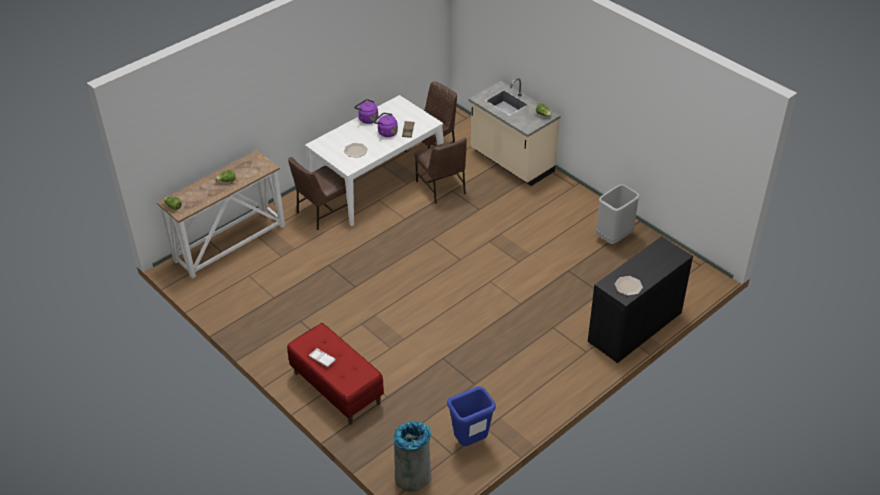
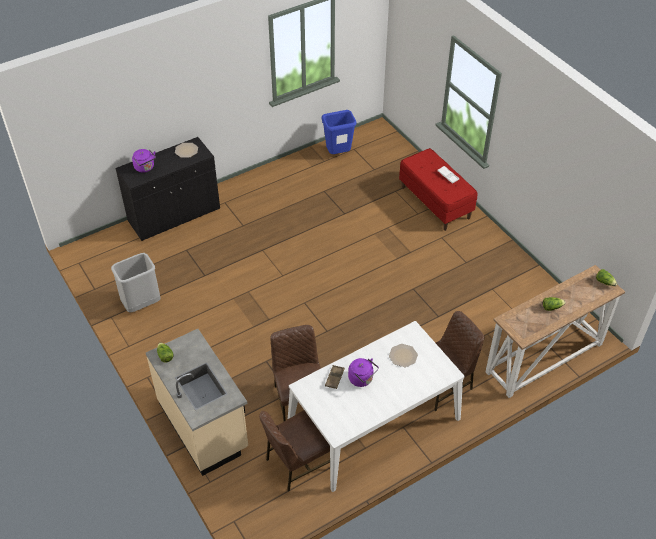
camera: 170 degrees left, 5 degrees up
(367, 119) = (383, 407): purple kettle -> purple kettle (145, 168)
(413, 476) = (384, 140): grey trash can -> none

